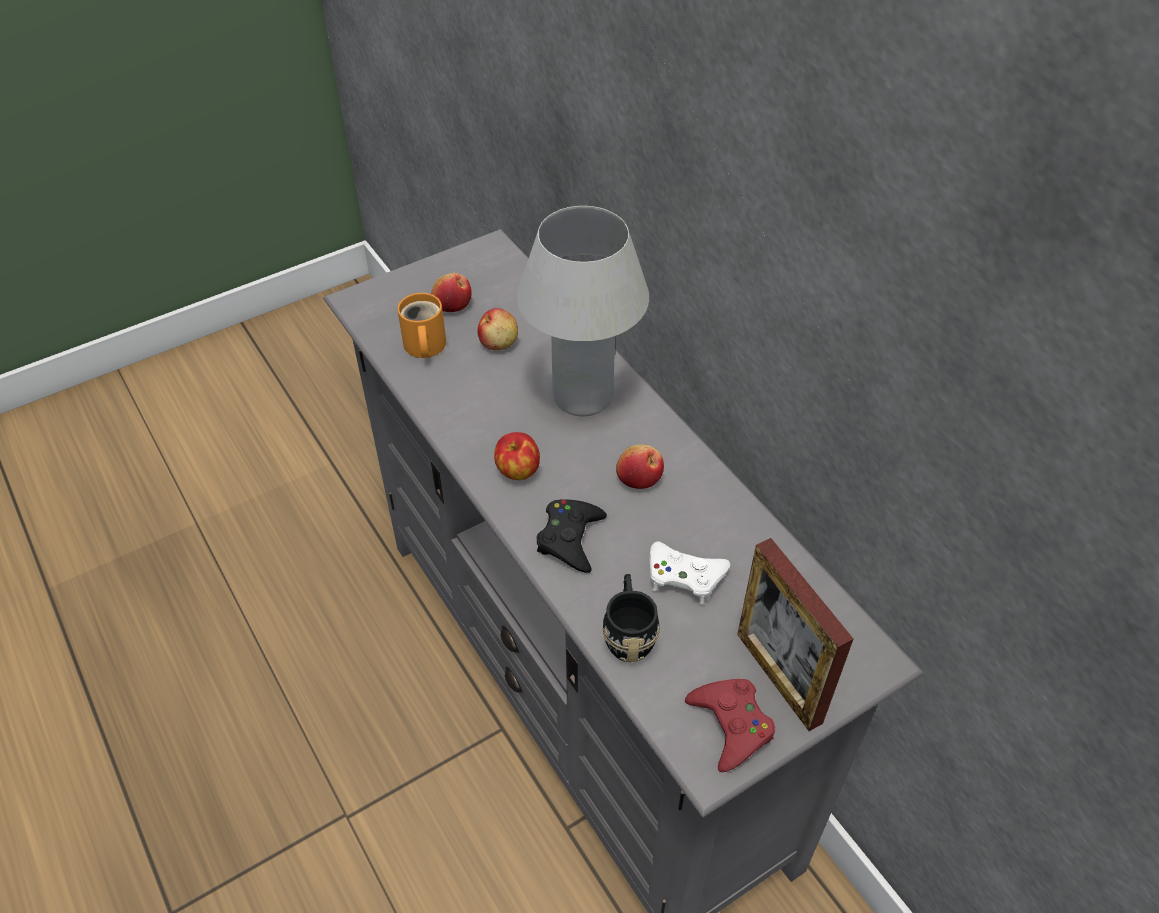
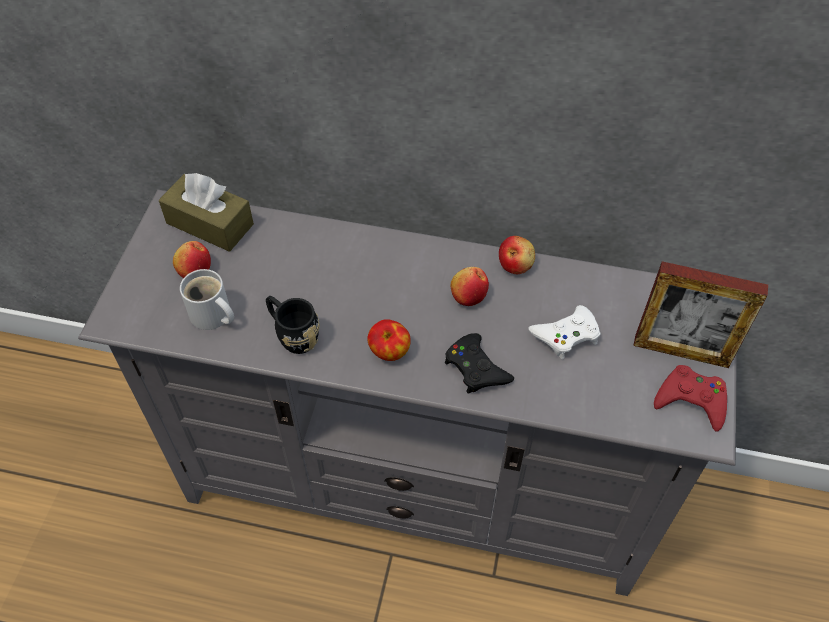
camera: 45 degrees left, 5 degrees up
(423, 346) = (212, 316): orange mug -> white mug
(499, 342) = (264, 273): apple -> apple (515, 264)
(505, 278) = (210, 223): none -> brown tissue box
(582, 397) = (368, 269): white table lamp -> none
(628, 633) = (578, 396): black mug -> black mug (292, 335)

